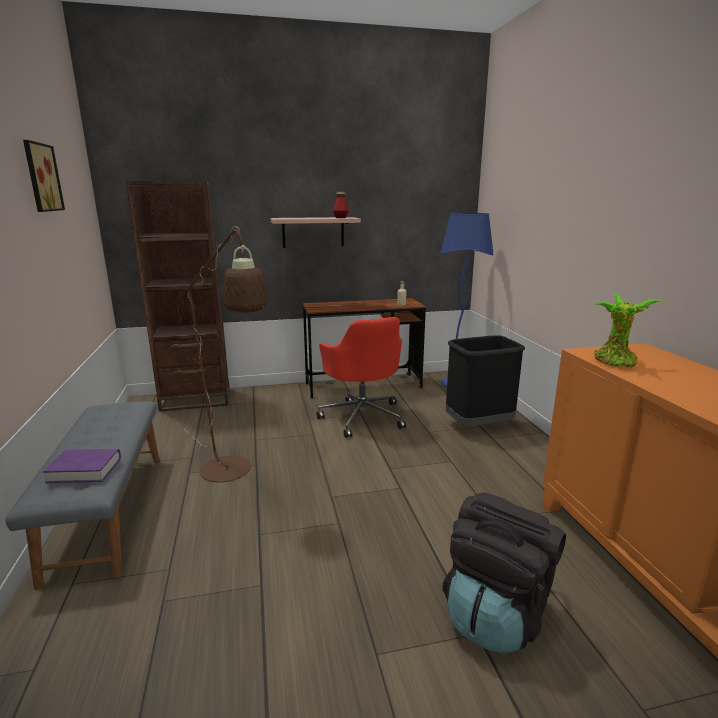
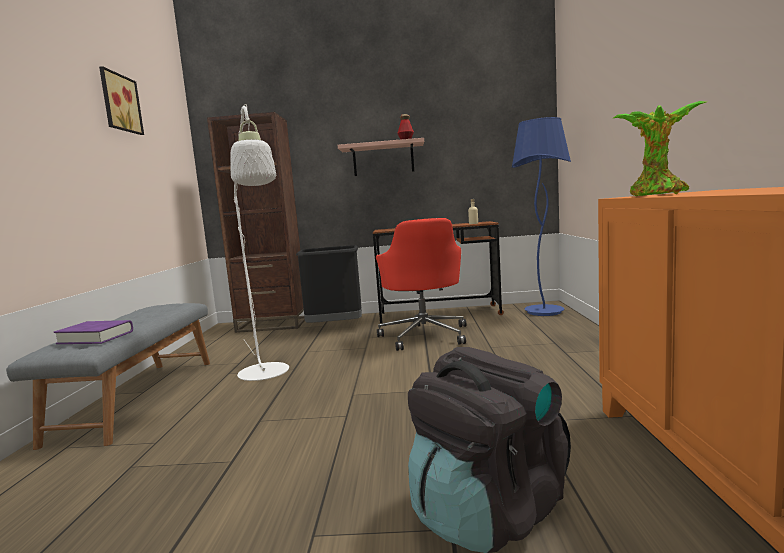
camera: 15 degrees right, 10 degrees down
(232, 474) = (266, 375): brown floor lamp -> white floor lamp
(478, 426) = (552, 343): black trash can -> black trash can (335, 328)

